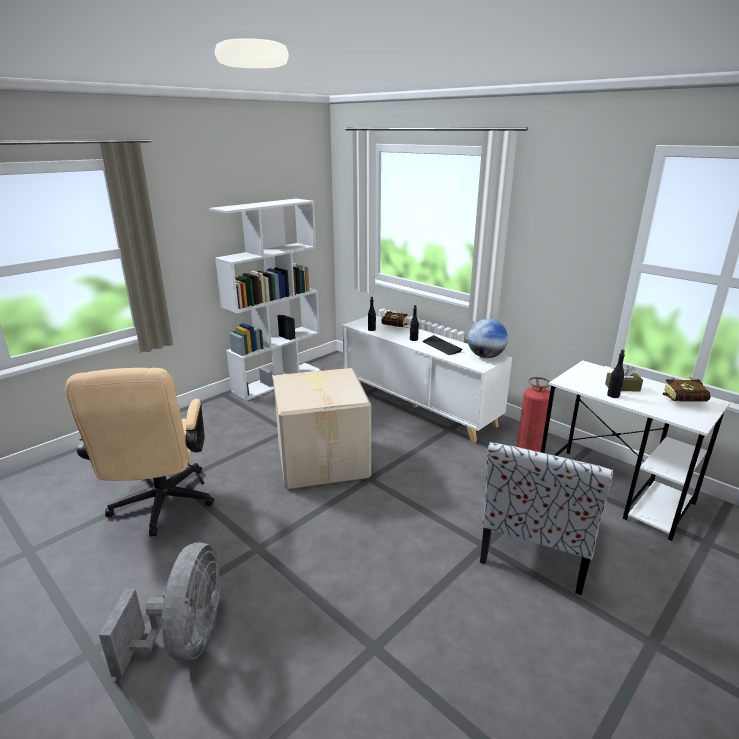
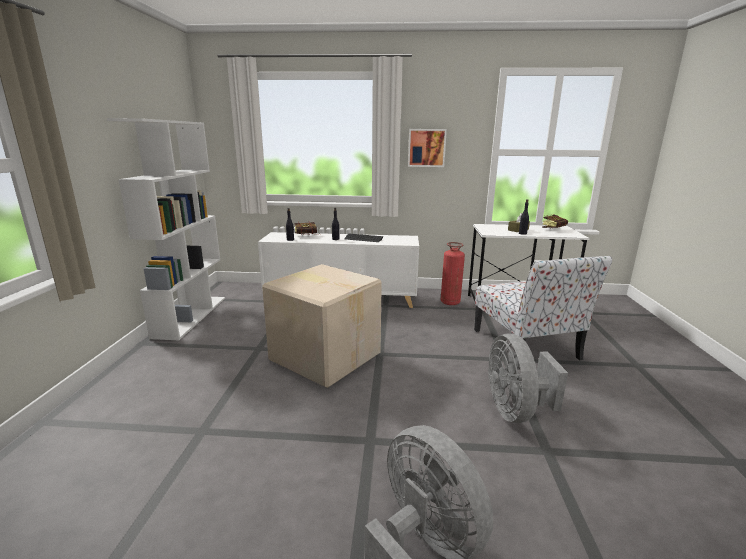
camera: 40 degrees left, 5 degrees down
(161, 507) = (216, 462): beige office chair -> none
(406, 597) = (515, 410): none -> grey fan
(485, 356) = (402, 238): globe -> none
(543, 247) = (426, 148): none -> picture

